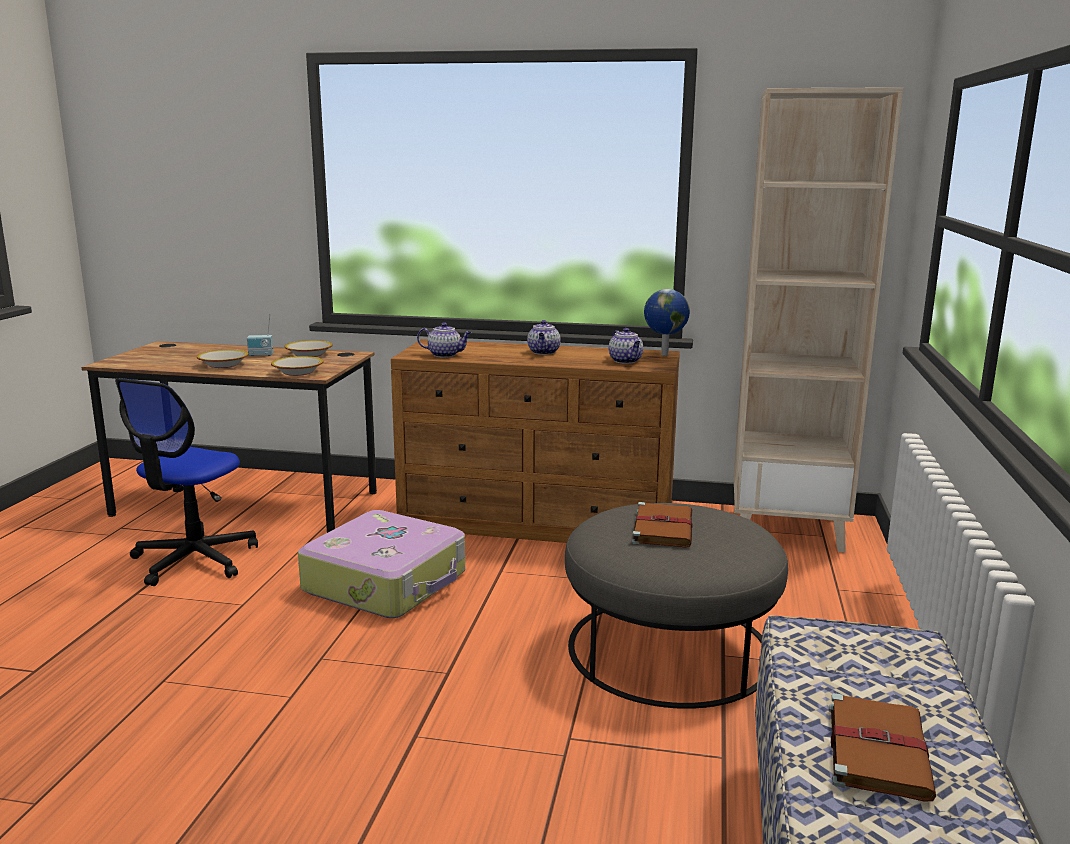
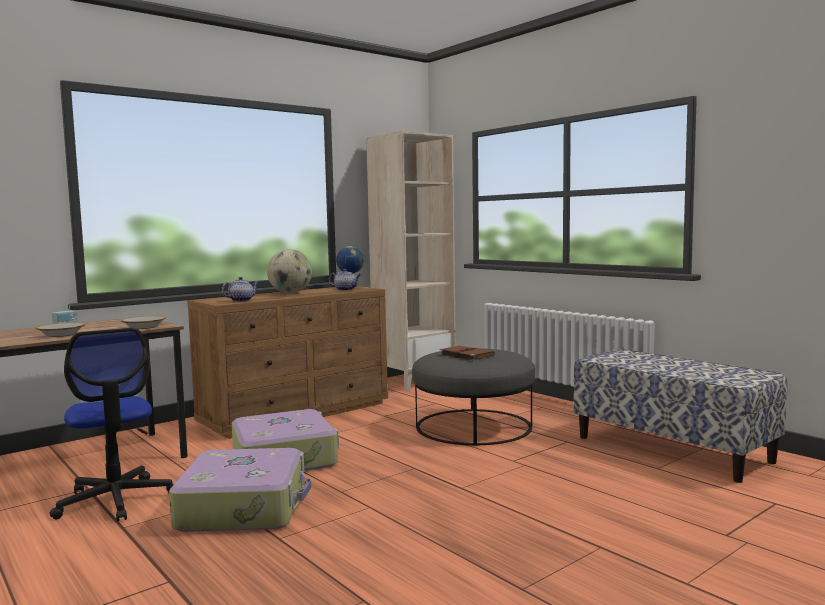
camera: 50 degrees left, 10 degrees down
(229, 625) = (244, 506): none -> suitcase
(309, 354) = (106, 323): bowl -> none
(544, 352) = (290, 293): teapot -> globe
(877, 749) = (686, 368): brown book -> none

